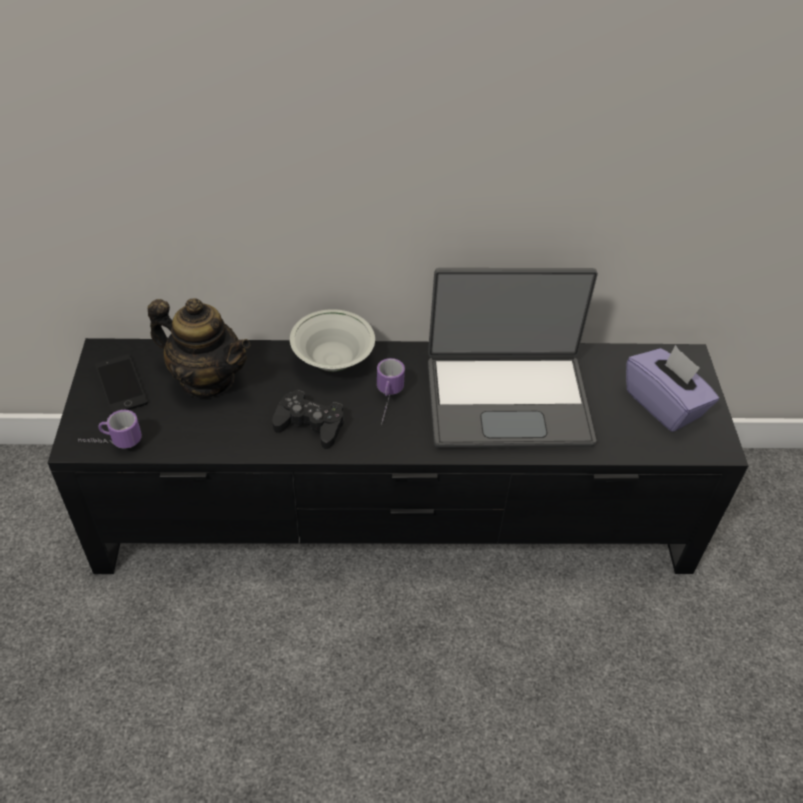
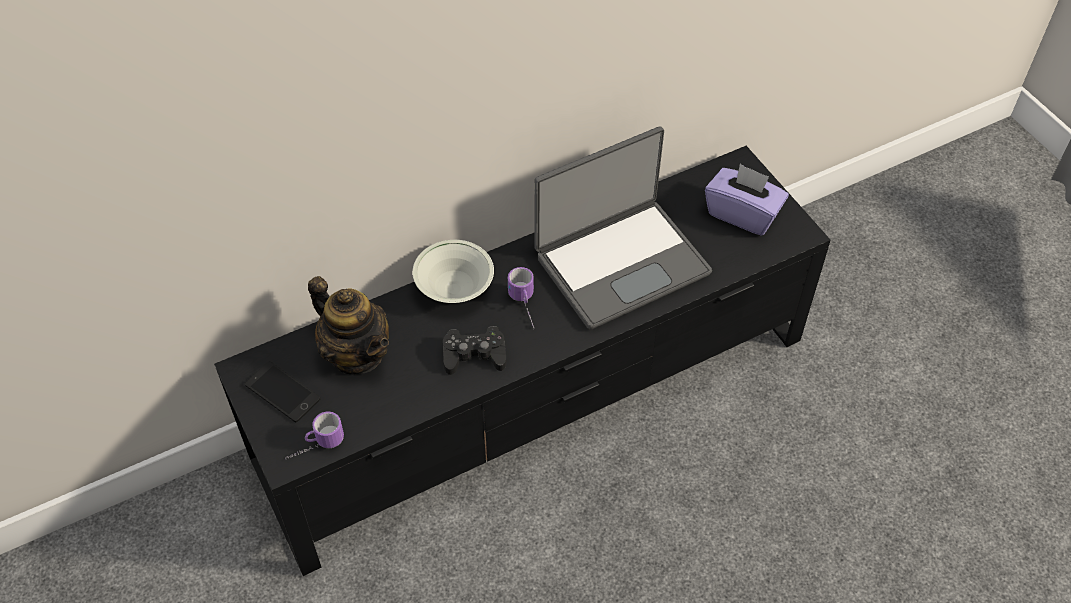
camera: 25 degrees left, 5 degrees up
(207, 379) = (356, 354): teapot -> teapot turned 45 degrees clockwise

